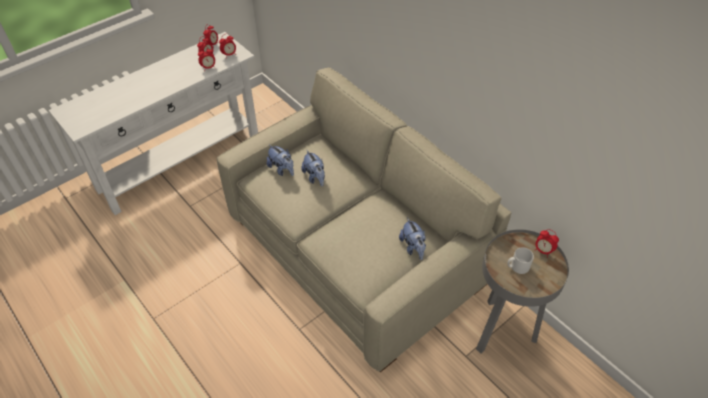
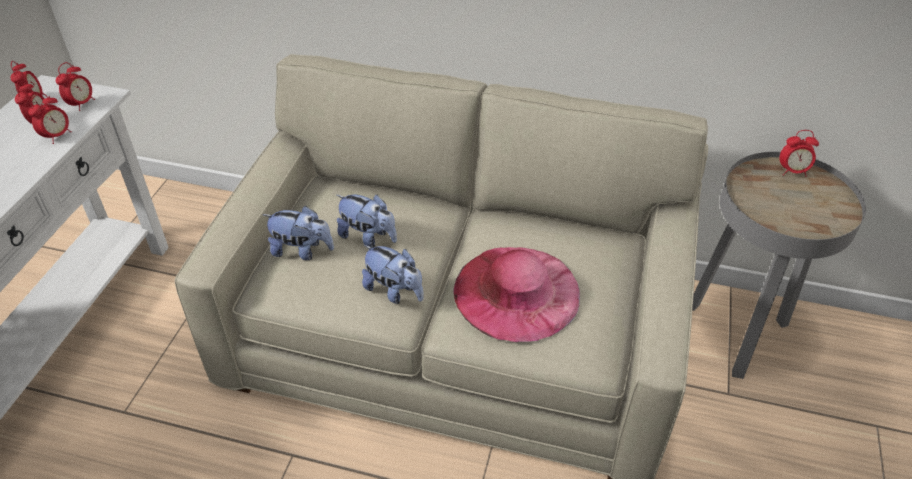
camera: 35 degrees left, 5 degrees down
(357, 239) = (517, 292): none -> pink hat
(413, 247) = (603, 263): plush toy -> plush toy (394, 291)
(517, 267) = (787, 205): grey mug -> none

